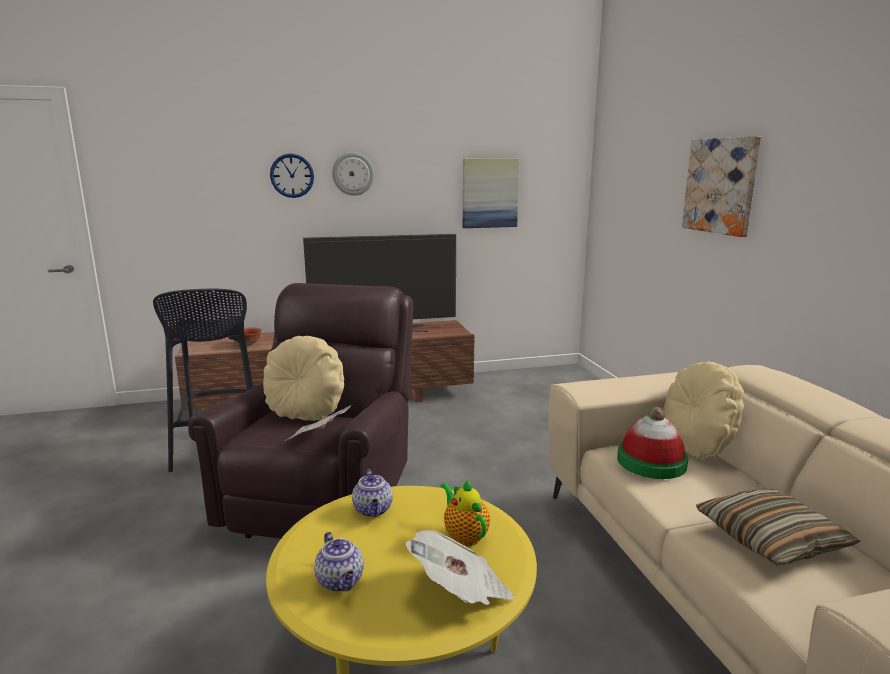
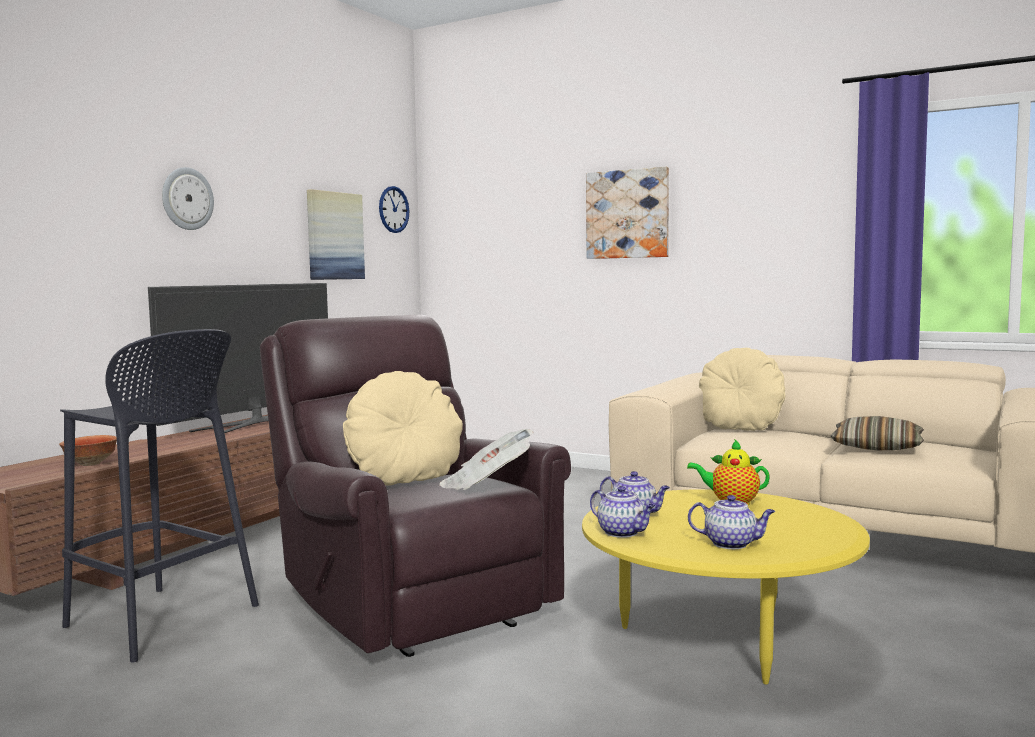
camera: 45 degrees left, 10 degrees down
(292, 175) = (107, 194): wall clock -> wall clock (393, 209)
(319, 524) = (623, 533): none -> teapot
(460, 591) = (805, 520): newspaper -> none
(651, 462) = (740, 438): hat -> none

